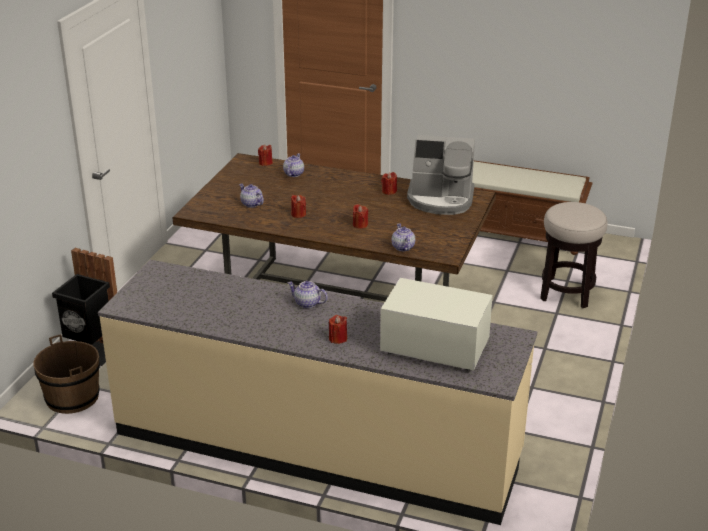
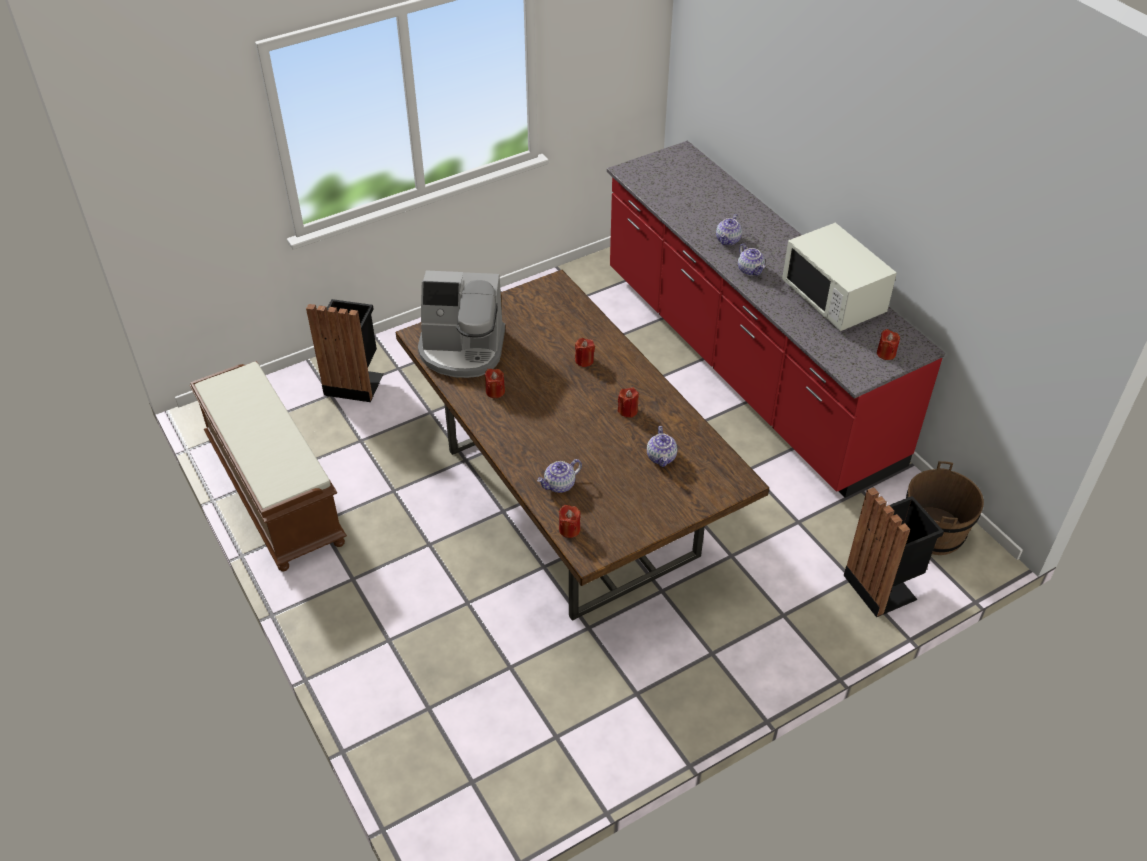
camera: 140 degrees left, 15 degrees up
(317, 445) = (745, 365): beige counter -> red counter
(338, 338) = (758, 229): red candle -> red candle (886, 353)
(402, 247) = (581, 312): teapot -> teapot (728, 240)
(434, 348) = (696, 190): white microwave -> white microwave (833, 299)
(441, 199) = (462, 350): coffee machine -> coffee machine turned 135 degrees clockwise
(567, 293) = (354, 382): stool -> black trash can

